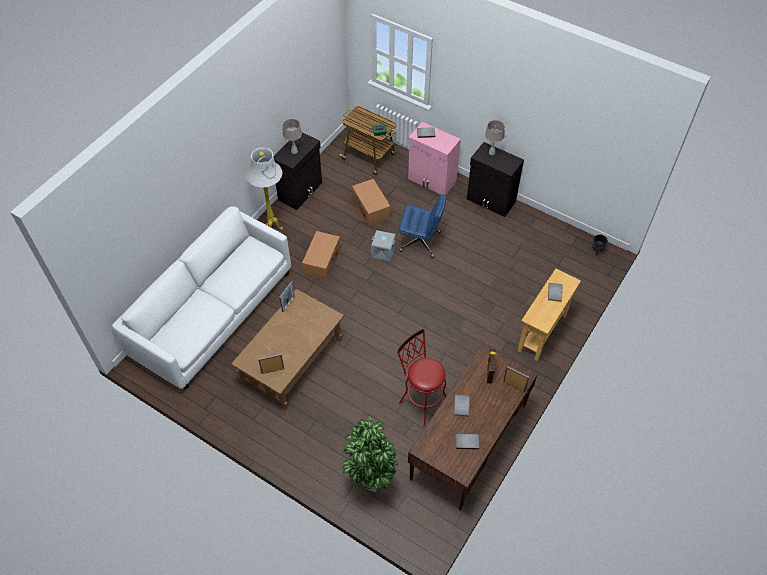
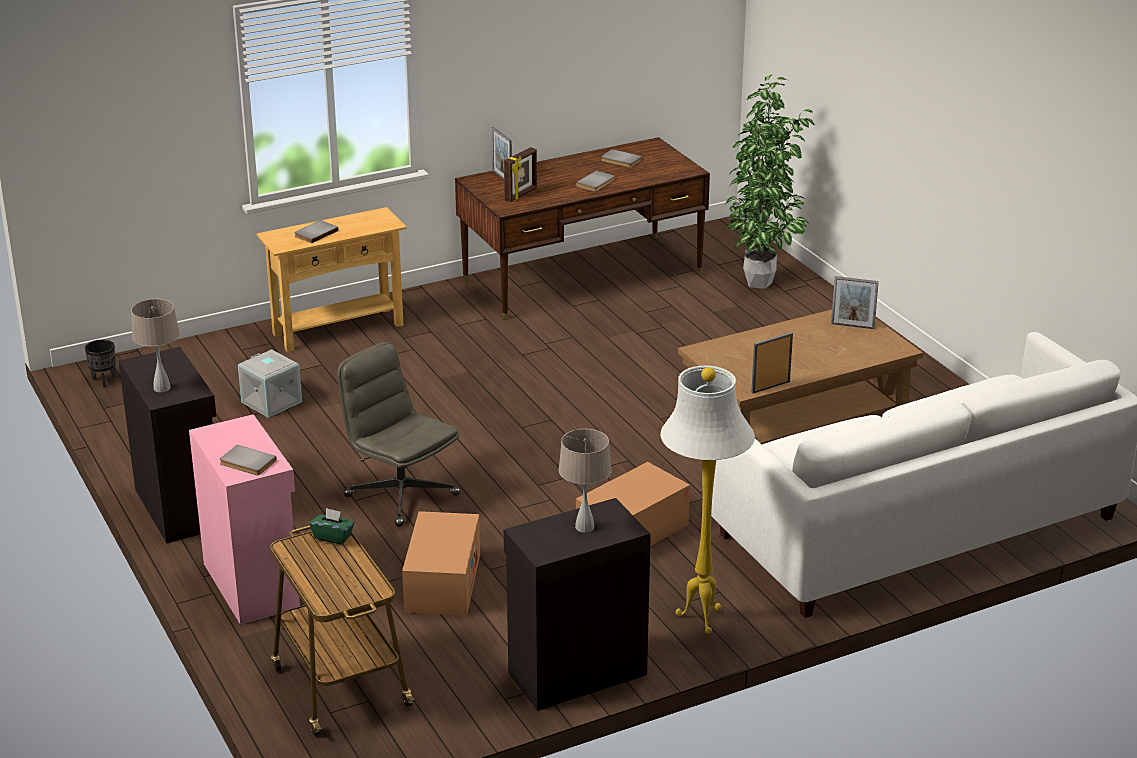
camera: 150 degrees left, 25 degrees down
(383, 251) = (490, 505): grey storage box -> grey storage box (270, 402)
(420, 242) = (400, 495): blue office chair -> grey office chair
(421, 400) = (613, 325): red stool -> none

